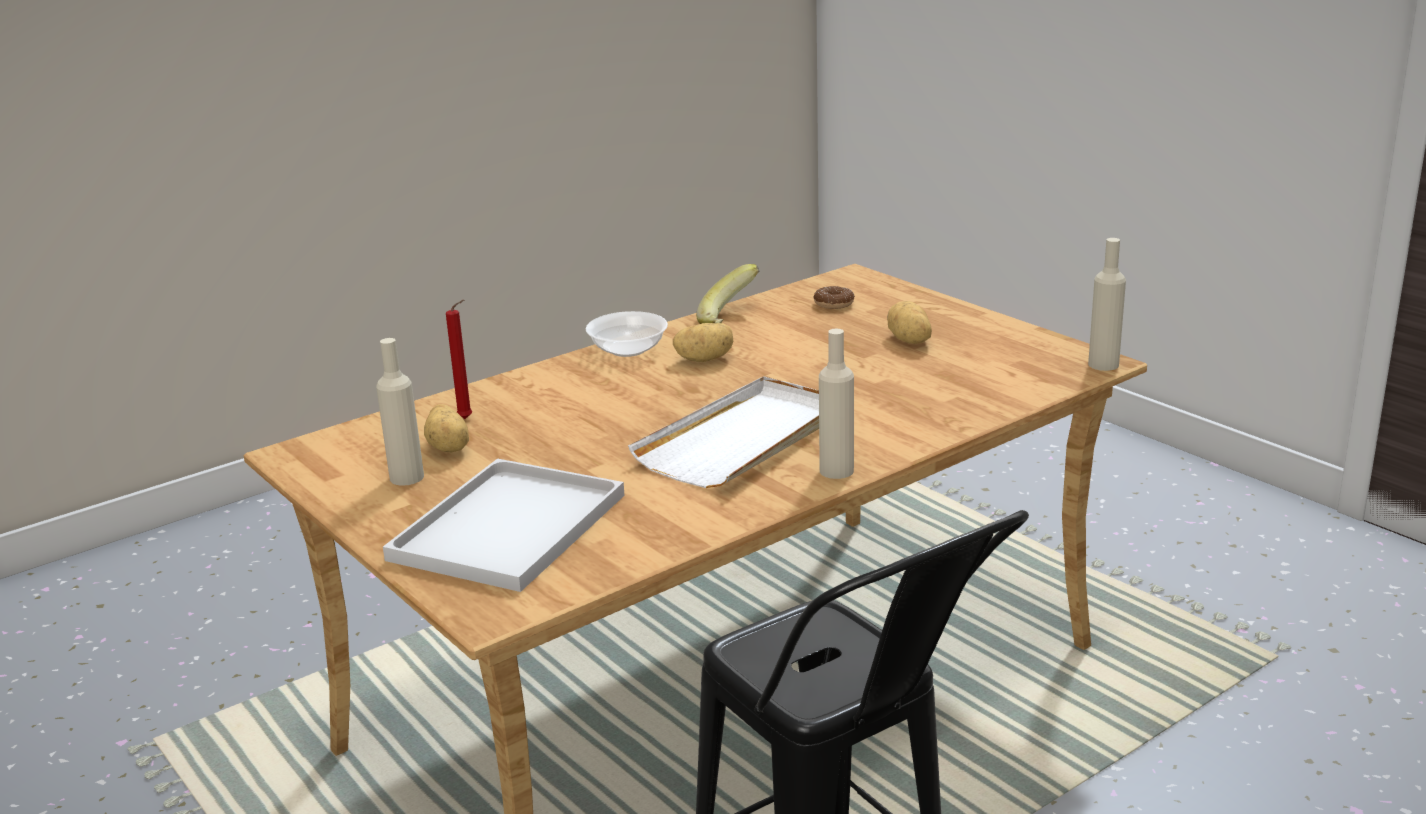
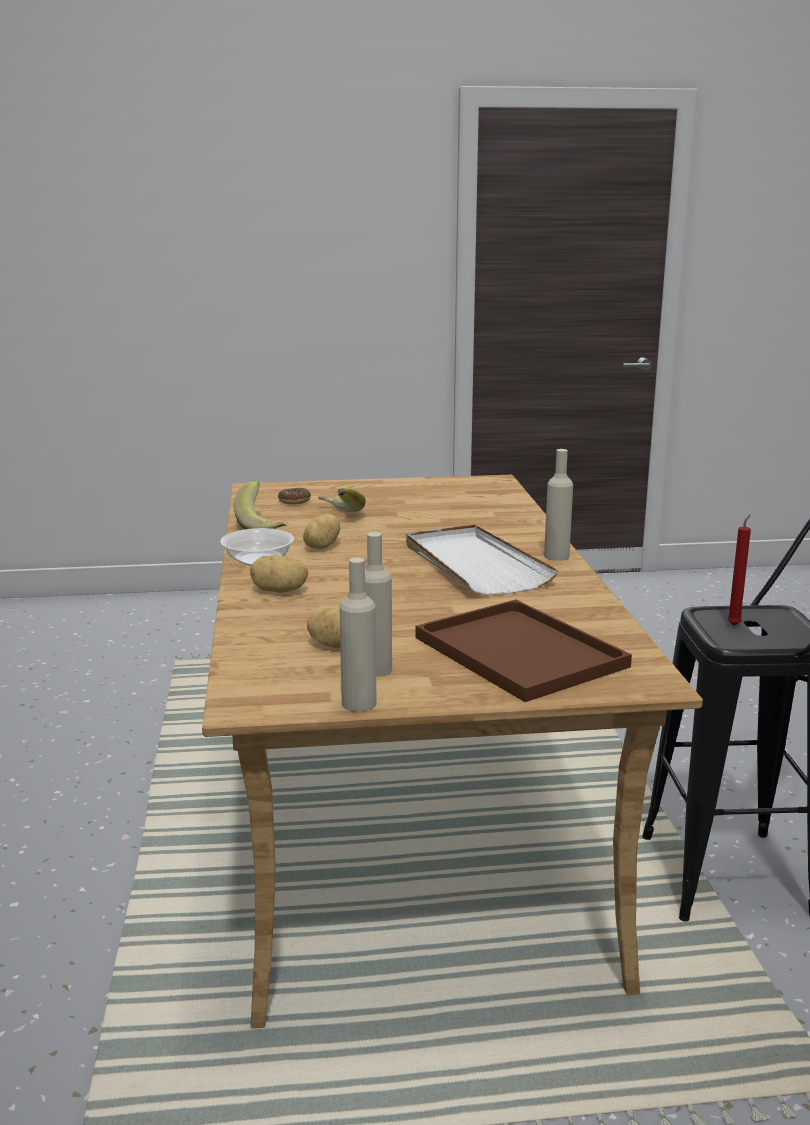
camera: 60 degrees left, 5 degrees down
(467, 419) = (294, 629): red candle -> red candle (734, 624)
(509, 524) = (515, 651): white tray -> brown tray
(814, 335) = (337, 516): none -> banana
(909, 341) = (391, 501): potato -> potato (279, 591)
(1103, 364) = (501, 480): beige bottle -> beige bottle (359, 703)

